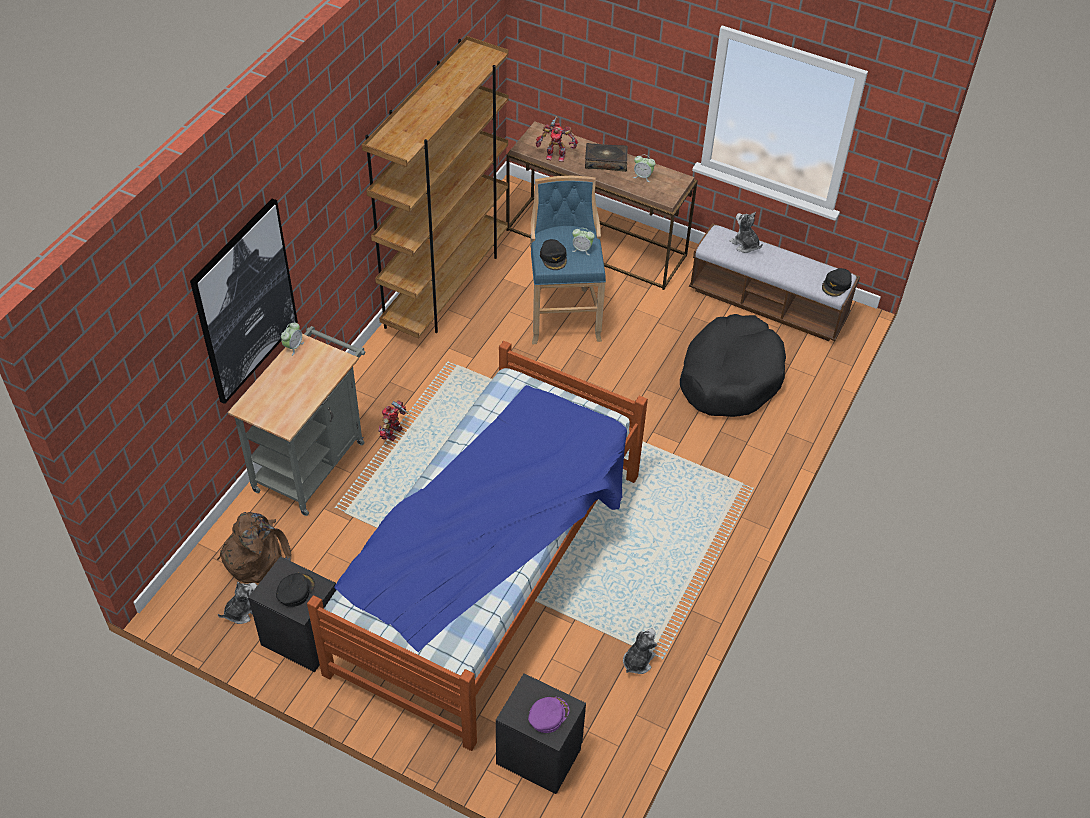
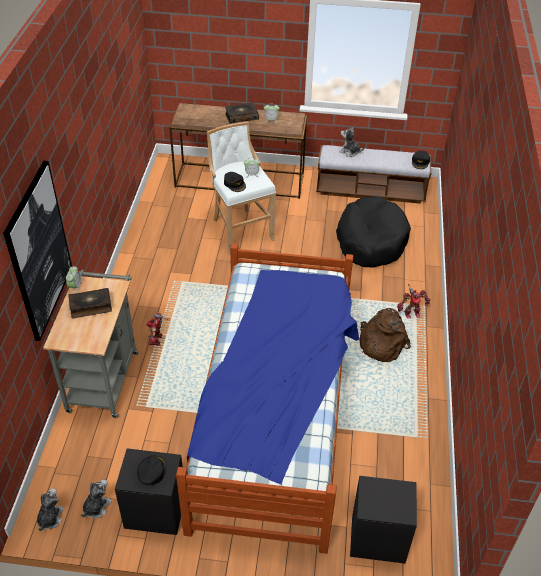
camera: 20 degrees left, 5 degrees down
(257, 555) = (90, 460): brown backpack -> brown backpack (381, 344)
(300, 377) = (90, 306): none -> book
(446, 285) = (149, 232): brown bookcase -> none
(548, 715) = (394, 501): purple cap -> none
(556, 155) = (205, 120): toy robot -> toy robot (411, 313)
(563, 314) = (240, 229): blue stool -> white stool
(637, 661) = (411, 445): plush toy -> plush toy (50, 518)

